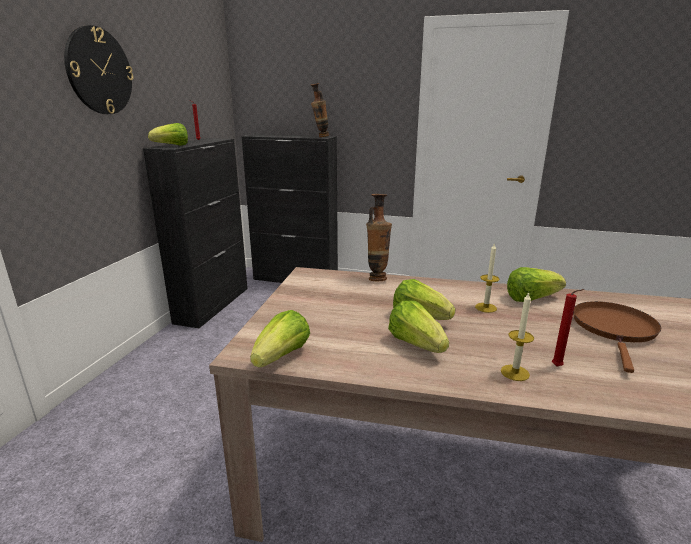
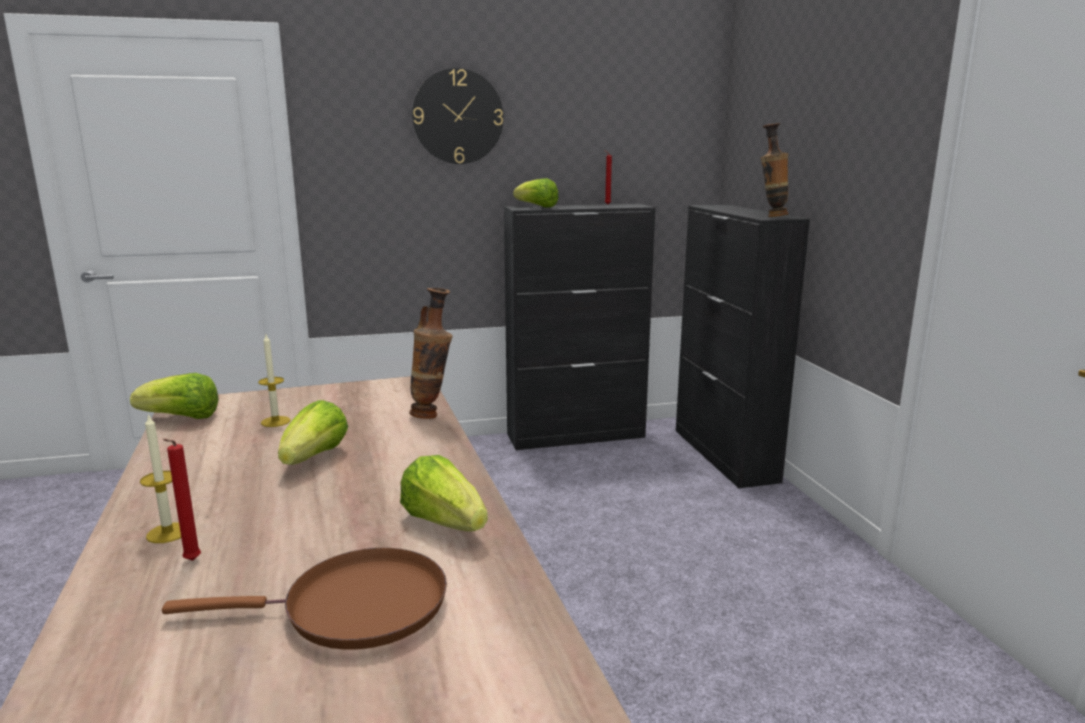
camera: 60 degrees right, 5 degrees down
(416, 344) = (232, 468): lettuce -> none
(485, 307) = (377, 492): candle -> candle (275, 421)

